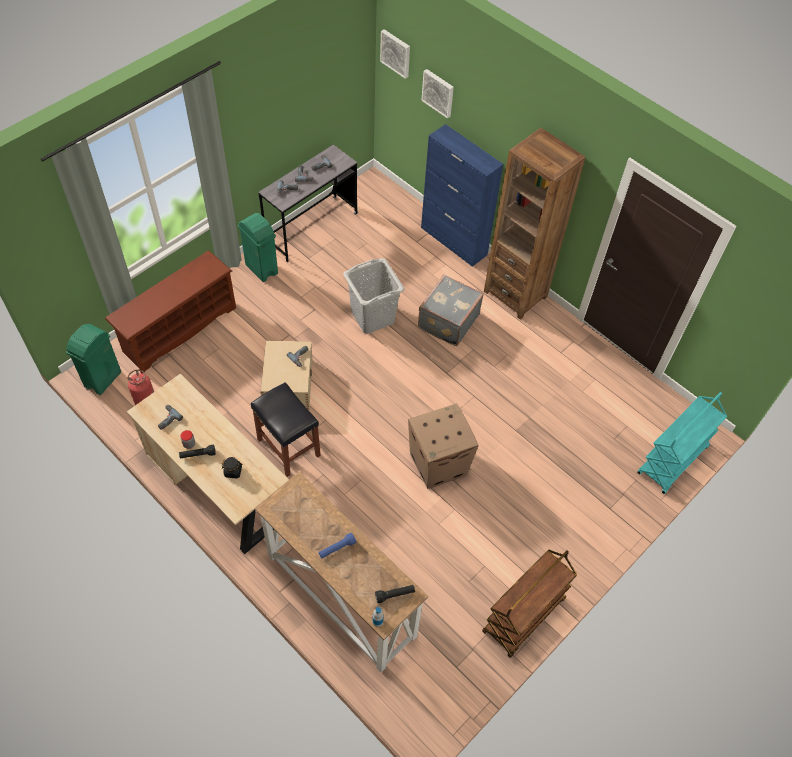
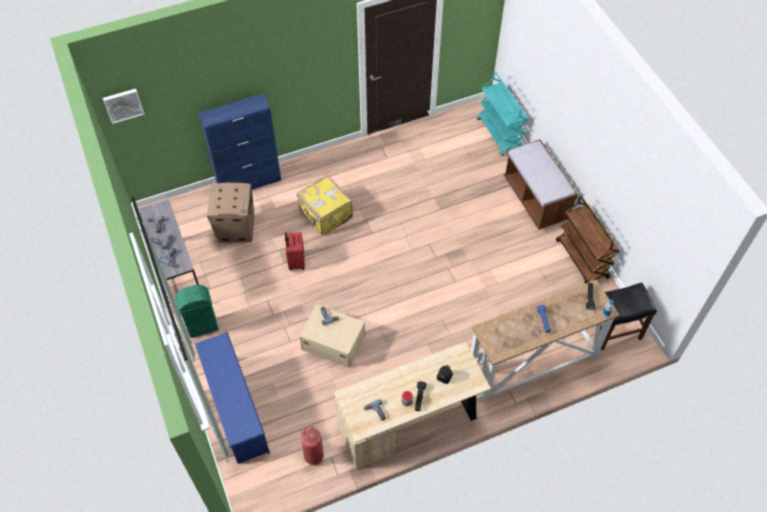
camera: 65 degrees left, 0 degrees up
(102, 379) = (261, 488): green trash can -> none
(179, 329) = (235, 410): brown shoe rack -> blue shoe rack
(289, 448) = (394, 359): black stool -> black stool (615, 330)
(373, 316) = (296, 262): grey laundry basket -> red suitcase
(438, 92) = (179, 97): picture -> none
(439, 464) = (449, 266): cardboard box -> cardboard box (236, 228)
(447, 321) = (325, 215): grey suitcase -> yellow suitcase
(515, 294) = (321, 163): brown bookcase -> none
(590, 533) = (535, 199): none -> brown bench

